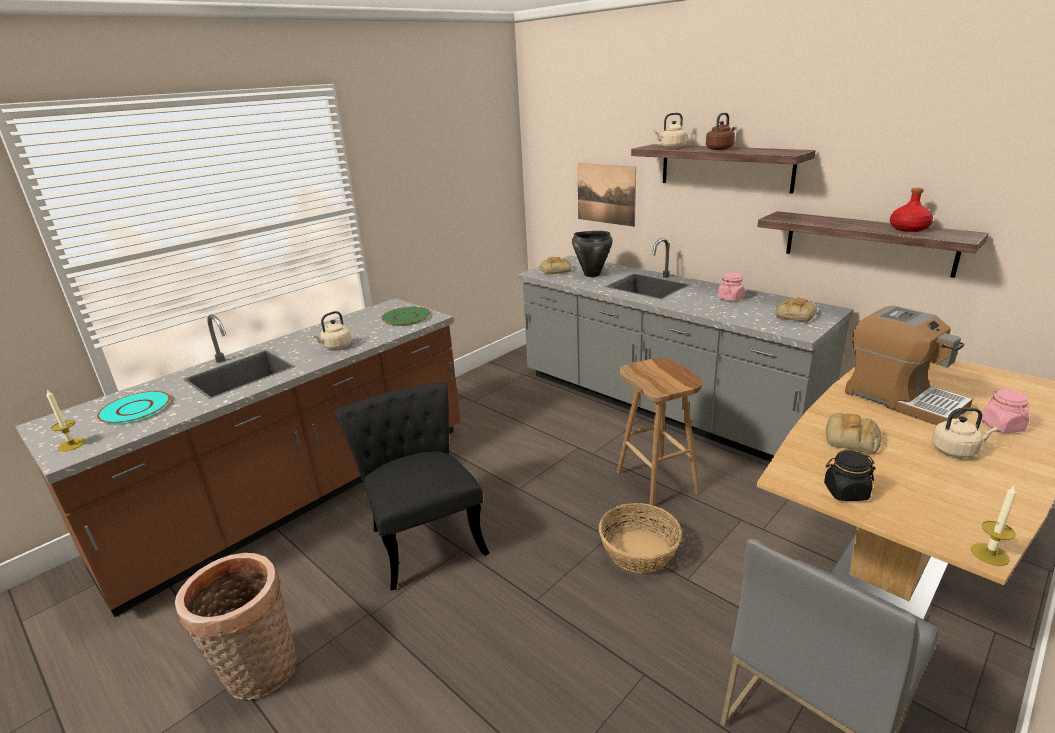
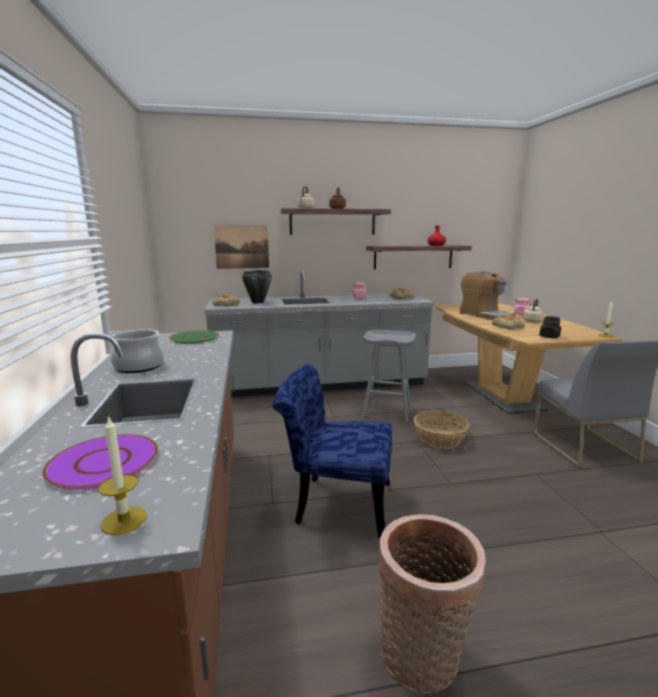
camera: 55 degrees left, 10 degrees down
(135, 409) = (104, 462): turquoise plate -> purple plate
(307, 338) = (139, 367): none -> cooking pot
(336, 346) = (192, 361): beige kettle -> none
(423, 536) = (334, 503): black chair -> blue chair
(658, 482) = (387, 412): brown stool -> grey stool
(902, 399) = (485, 315): coffee machine -> coffee machine turned 60 degrees clockwise

